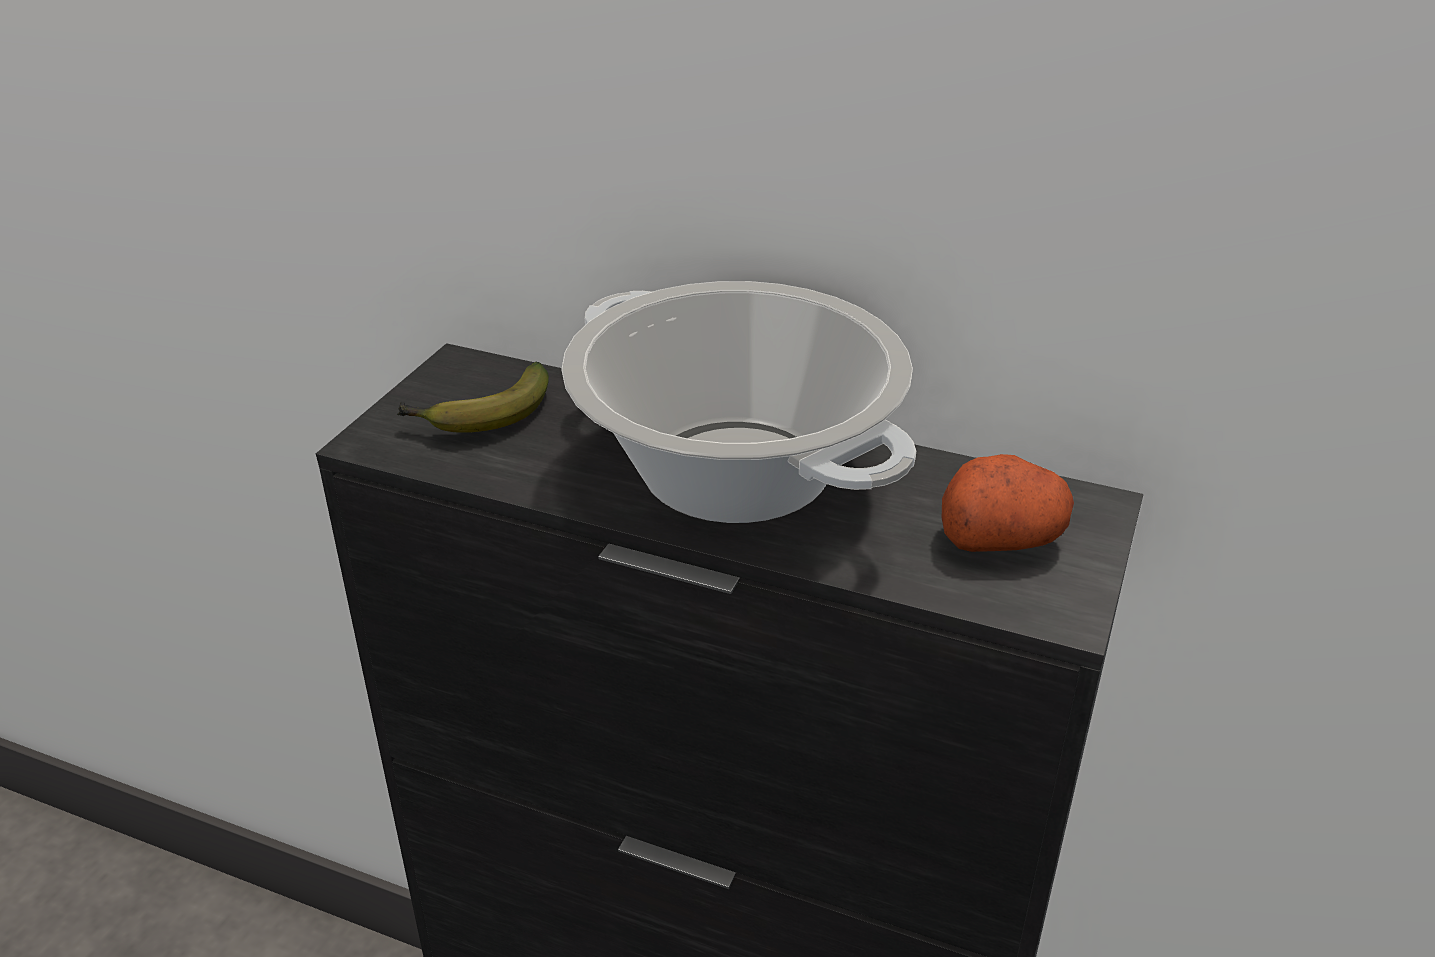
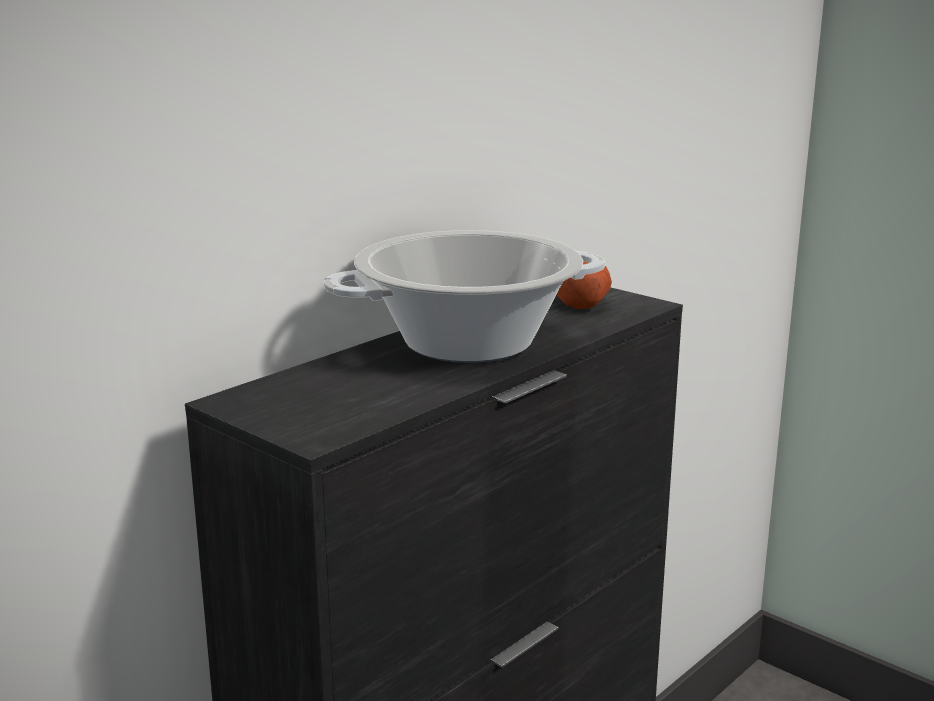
camera: 70 degrees left, 15 degrees down
(480, 416) = (321, 400): banana -> none

